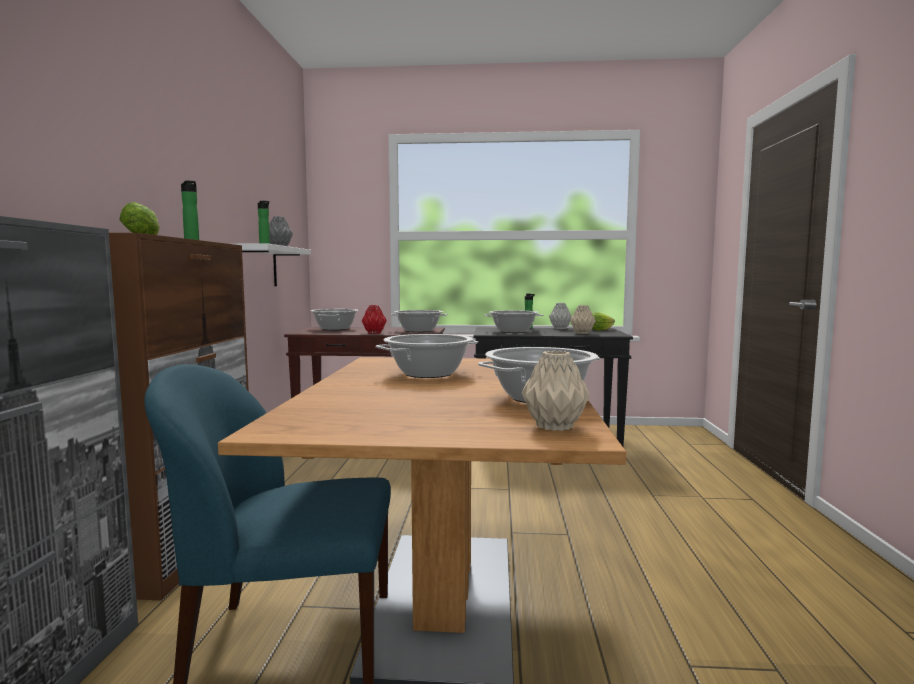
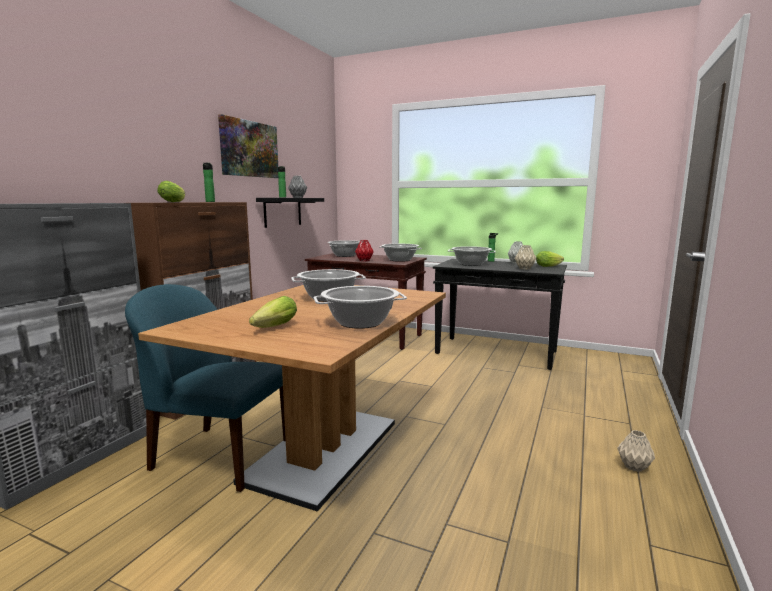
camera: 20 degrees right, 5 degrees up
(222, 172) = (249, 149): none -> picture
(258, 267) = (282, 212): white shelf -> black shelf
(434, 414) = (272, 328): none -> lettuce
(553, 426) = (322, 344): beige vase -> beige vase (633, 467)

